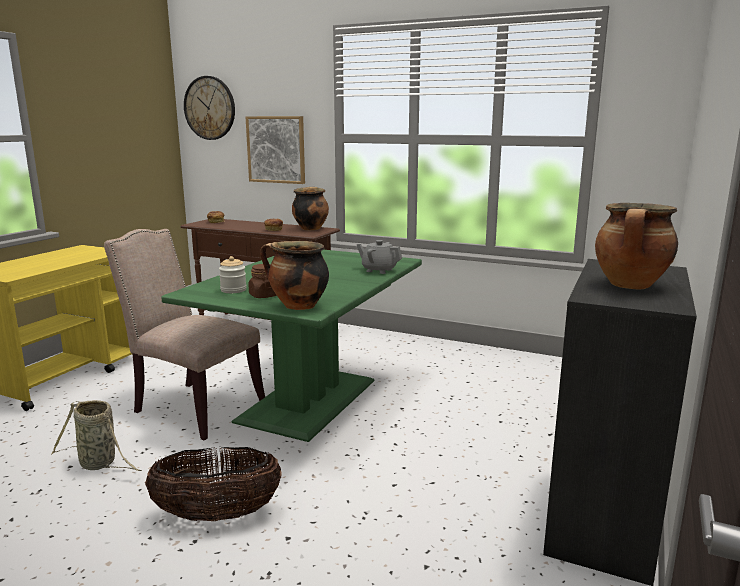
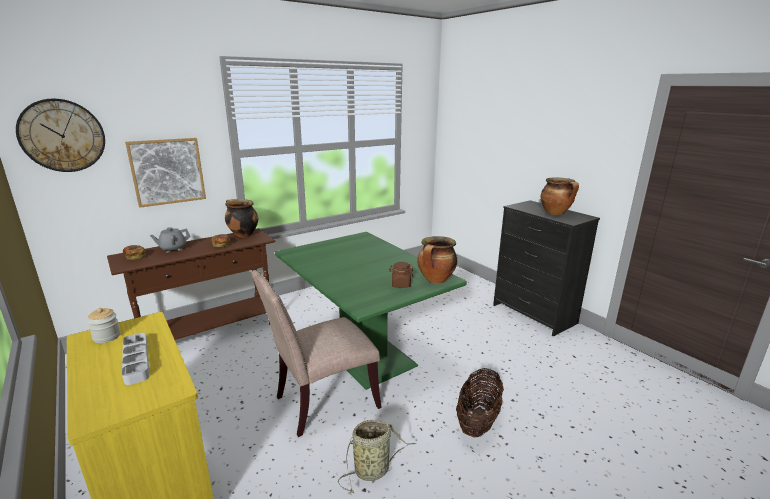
camera: 60 degrees left, 5 degrees up
(49, 262) = (136, 361): none -> grey tray
(233, 290) = (375, 291): jar -> jar (107, 337)
(379, 270) = (379, 245): grey teapot -> grey teapot (173, 249)

